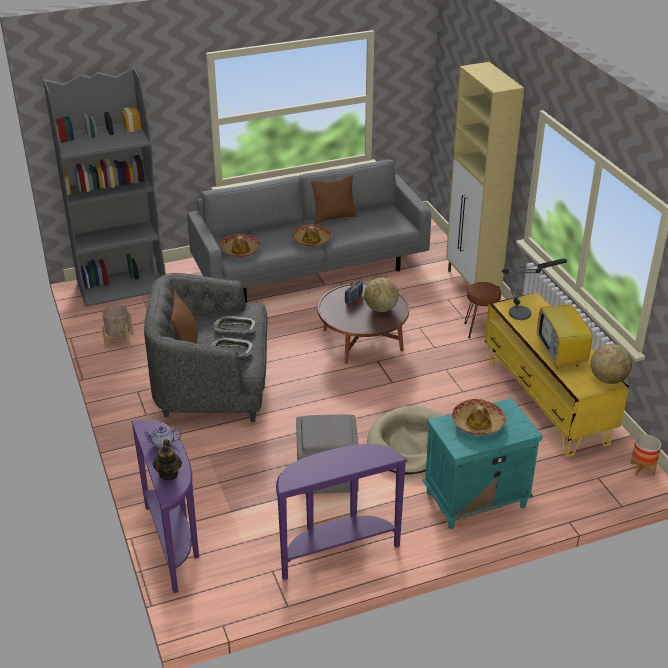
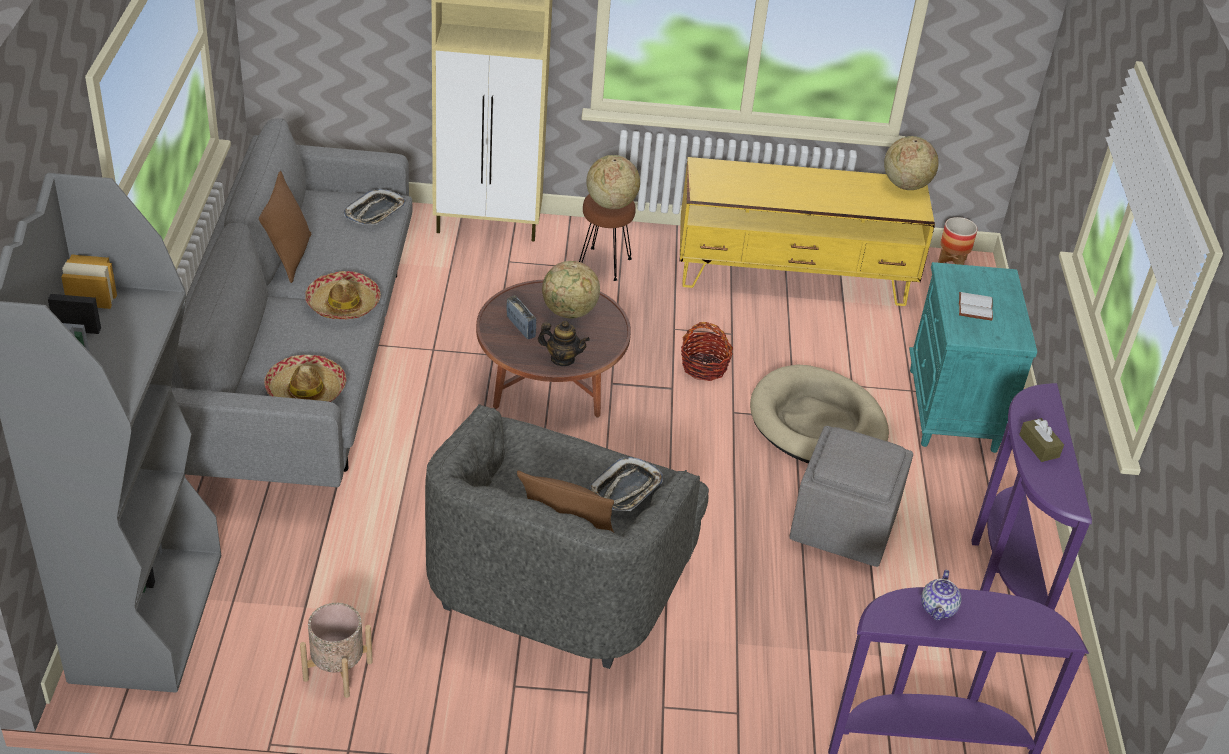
camera: 70 degrees left, 5 degrees up
(169, 473) = (1014, 621): teapot -> teapot (562, 359)
(235, 328) = (564, 466): tray -> tray (375, 212)
(333, 460) = (1039, 446): none -> brown tissue box
(422, 389) = (704, 367): none -> basket
(478, 423) = (974, 307): hat -> white book
(482, 290) = (611, 204): none -> globe
(526, 313) = (730, 184): table lamp -> none
(562, 356) = (841, 197): television -> none

